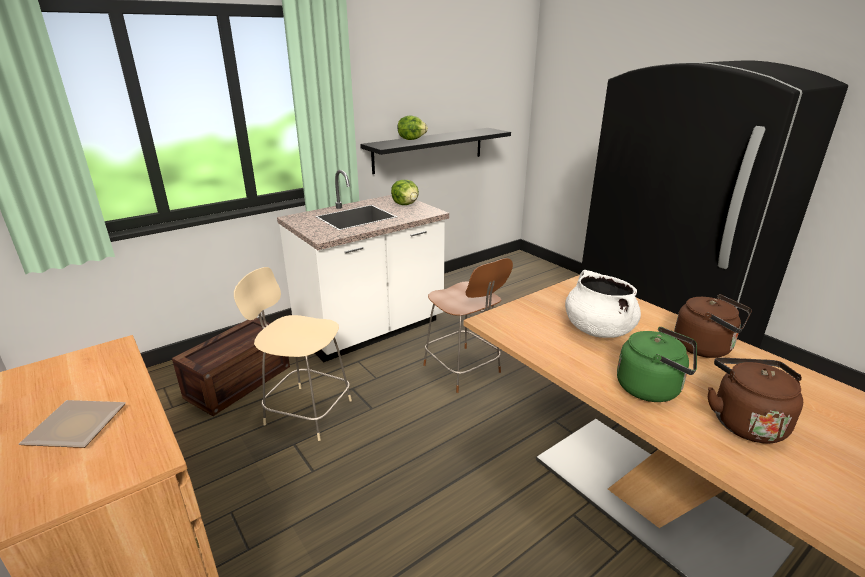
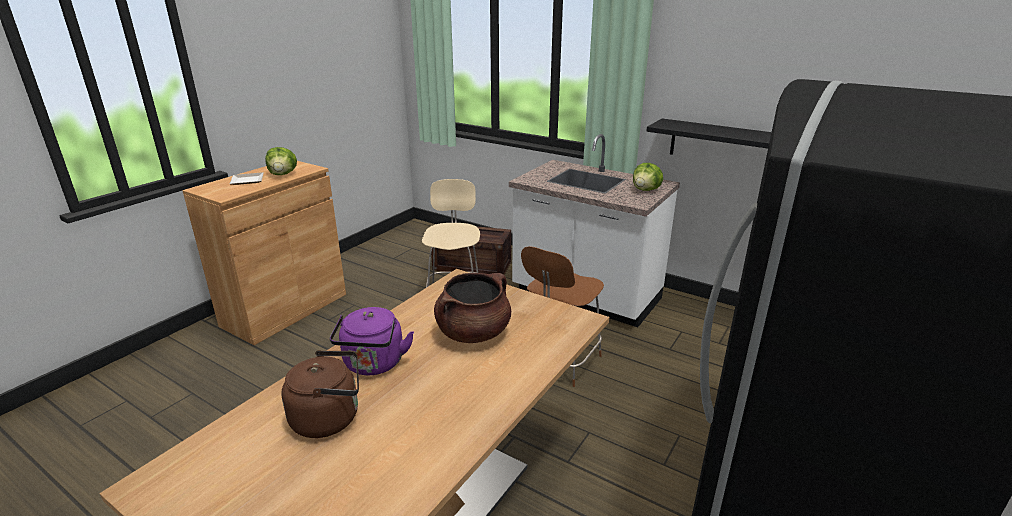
camera: 70 degrees right, 0 degrees up
(411, 139) = (716, 128): lettuce -> lettuce (283, 174)
(597, 329) = (473, 333): white cooking pot -> brown cooking pot
(652, 388) = (373, 365): green kettle -> purple kettle
(706, 348) = (467, 403): brown kettle -> none

